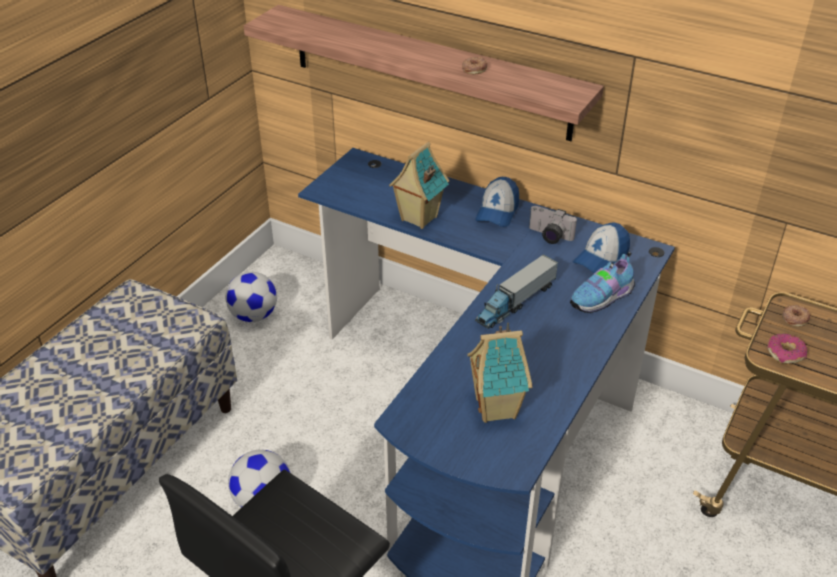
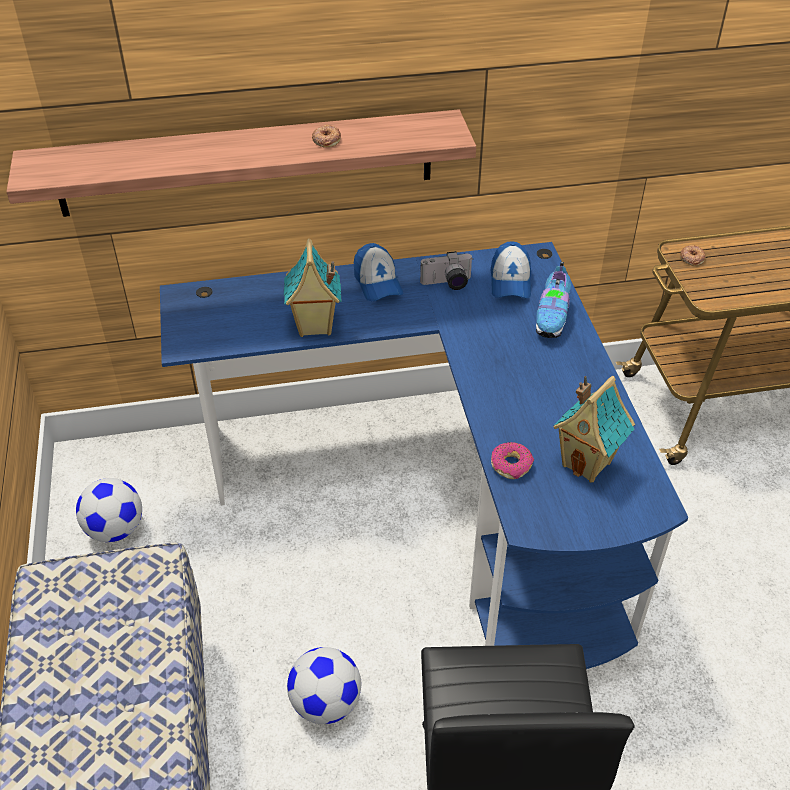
camera: 40 degrees left, 5 degrees up
(515, 302) = (491, 360): toy truck -> none
(785, 353) = (718, 290): donut -> donut (511, 465)

